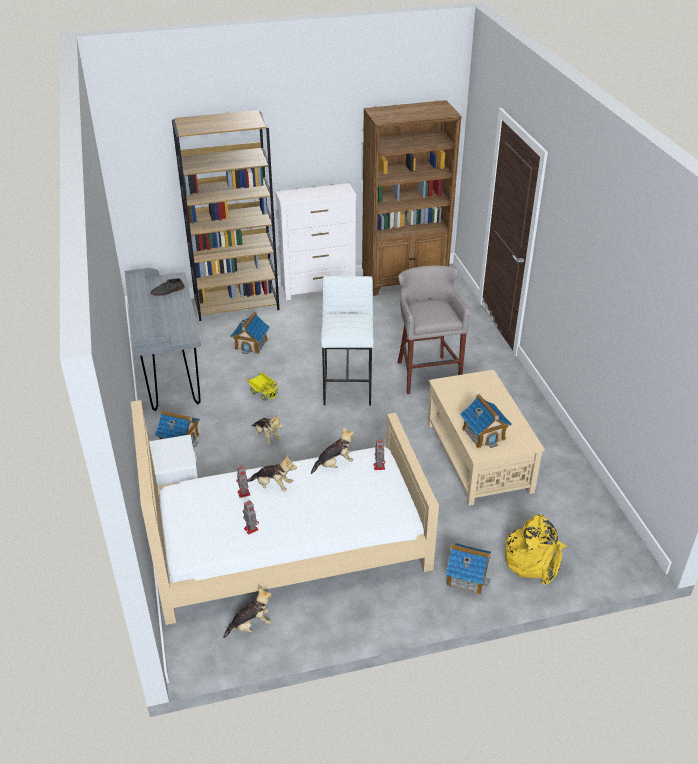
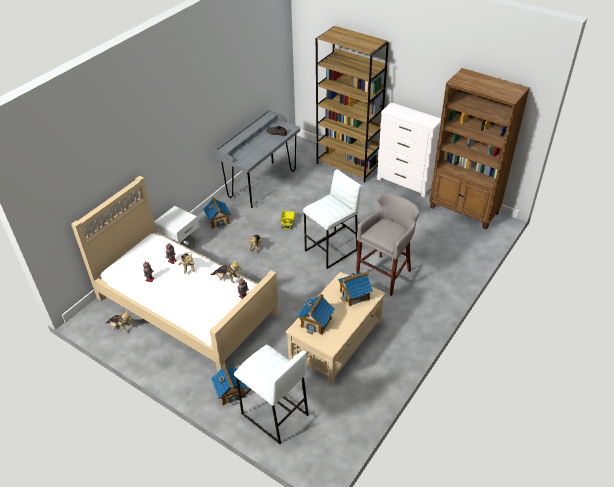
camera: 50 degrees right, 5 degrees up
(251, 344) = (321, 193): toy house -> toy house (355, 295)
(534, 559) = (274, 415): yellow backpack -> white stool

